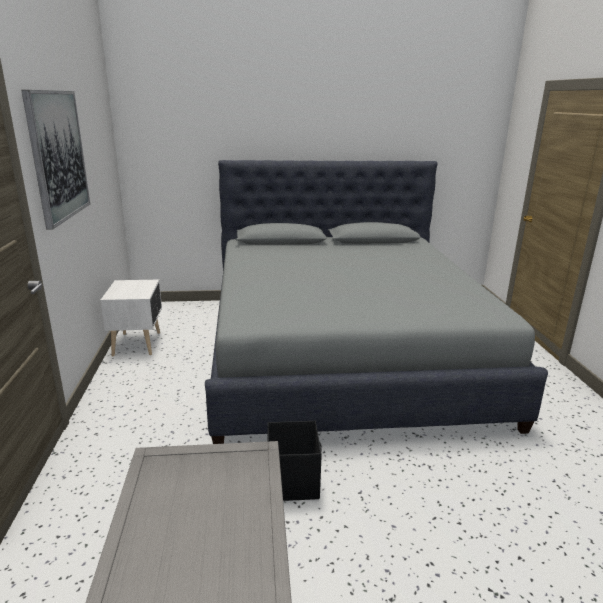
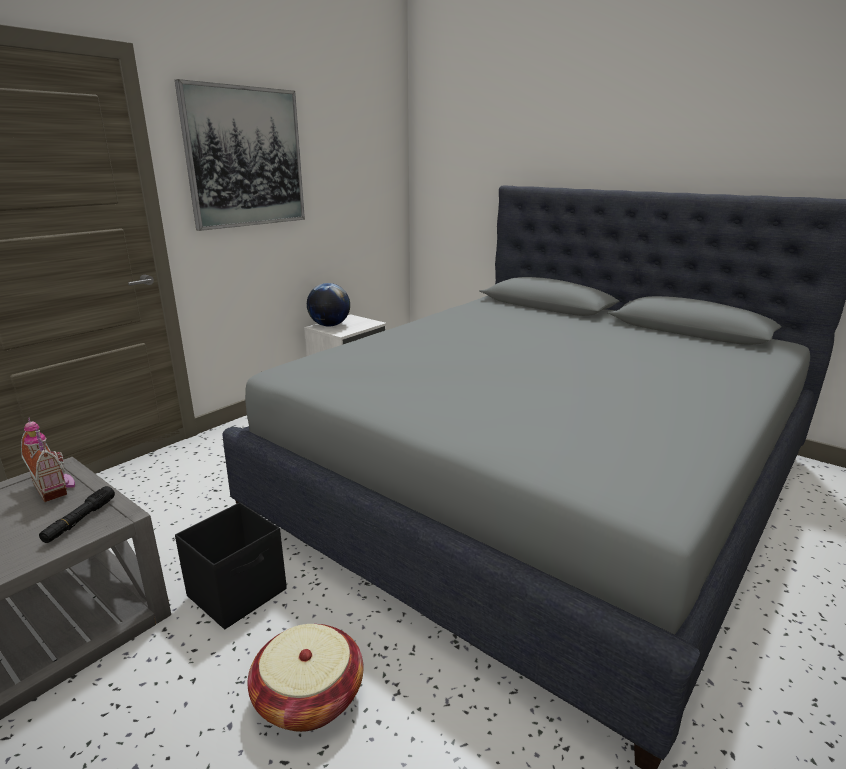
camera: 45 degrees right, 0 degrees up
(119, 292) = (329, 325): none -> globe
(178, 465) = (55, 487): none -> toy house
(246, 466) = (80, 520): none -> black flashlight
(403, 492) = (309, 697): none -> basket

